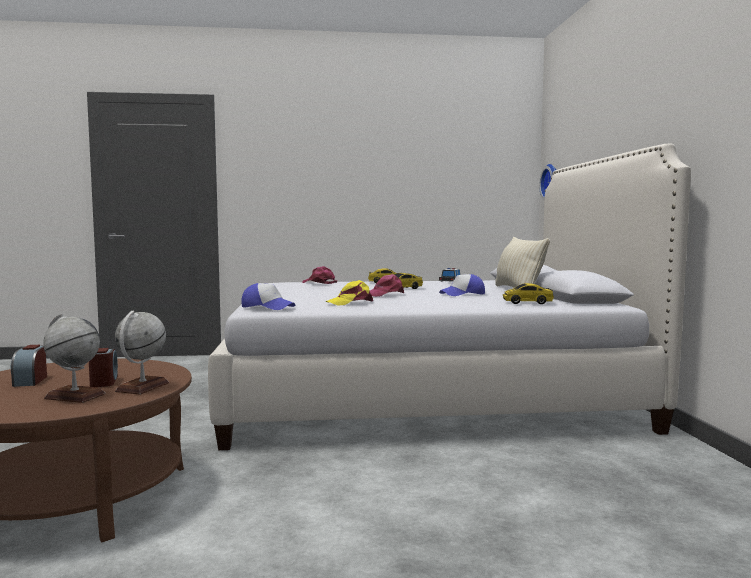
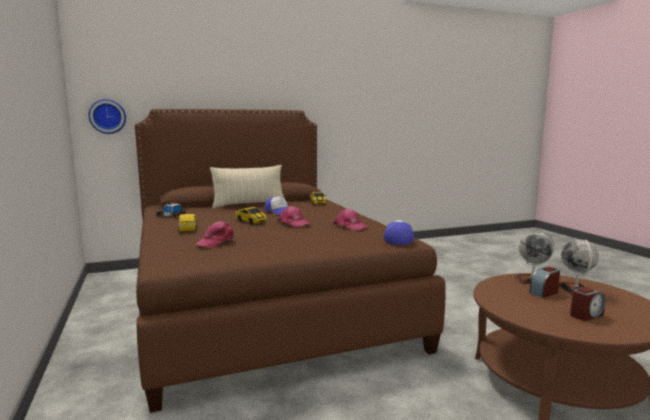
camera: 105 degrees left, 5 degrees up
(351, 302) = (350, 226): yellow cap -> pink cap
(424, 395) = (261, 302): white bed -> brown bed

